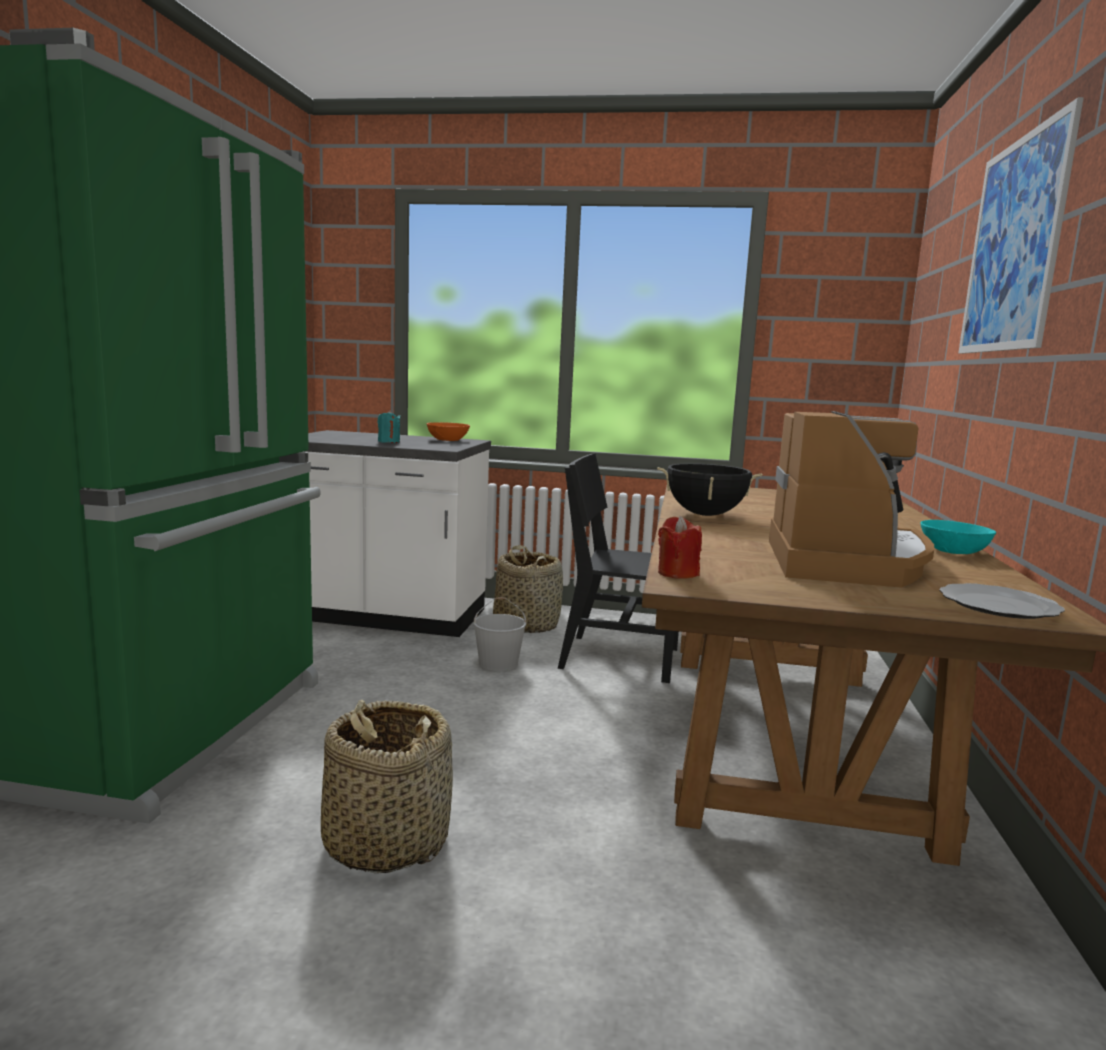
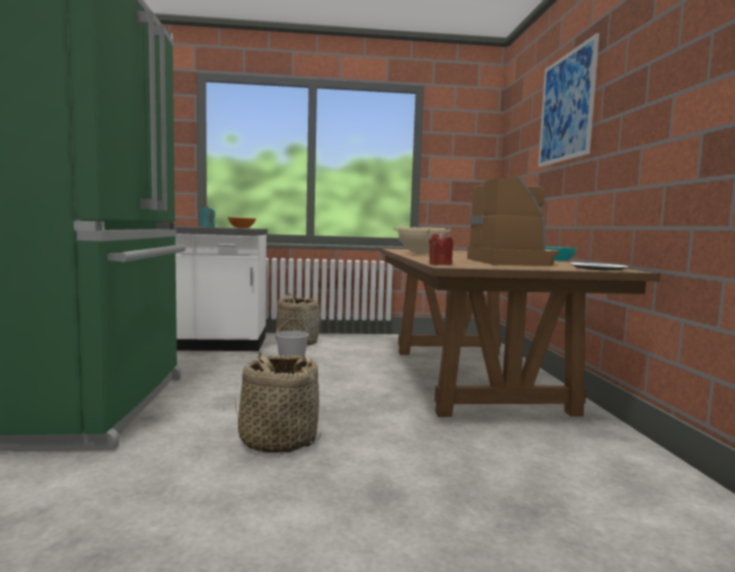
camera: 15 degrees left, 5 degrees down
(619, 658) = (362, 353): black chair -> none
(705, 515) = (421, 254): black cooking pot -> beige cooking pot

